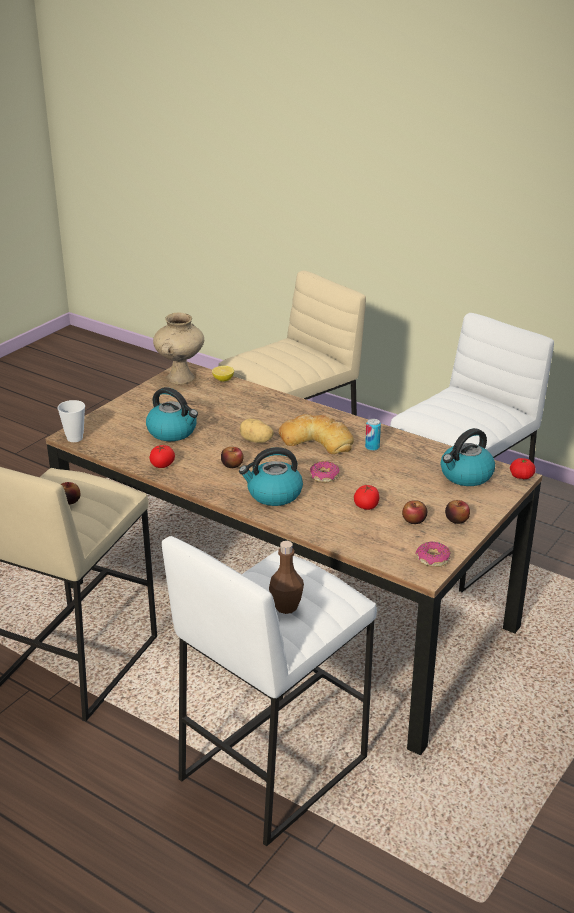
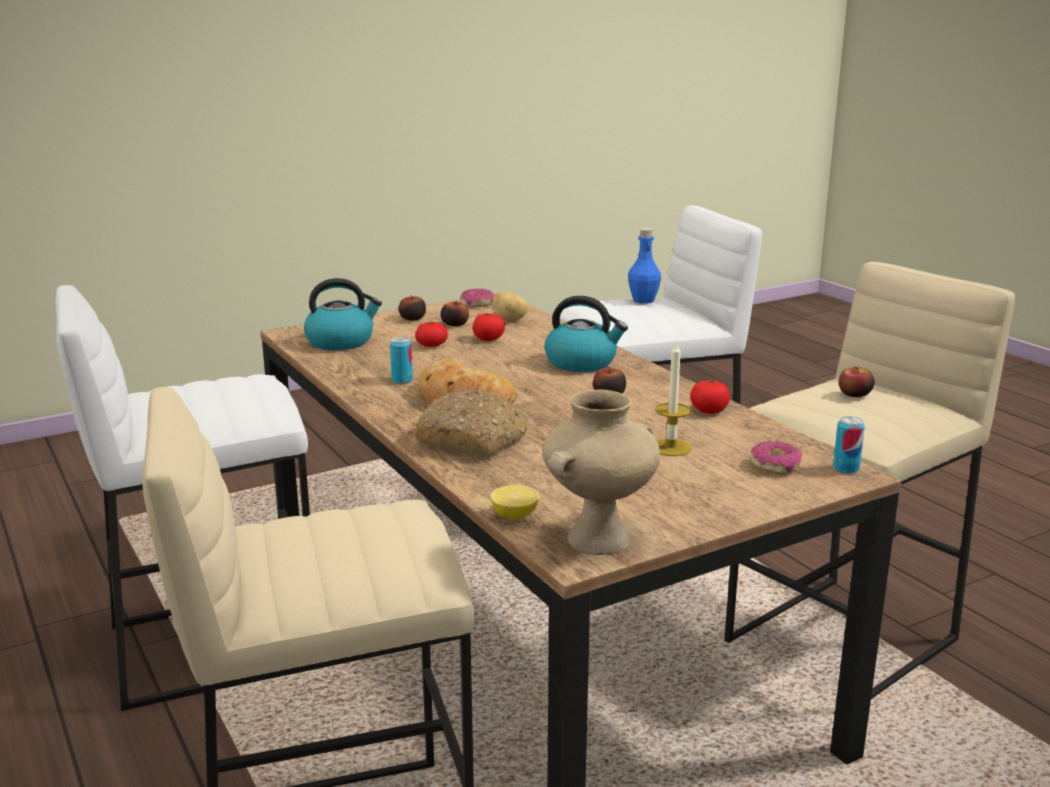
camera: 155 degrees left, 10 degrees down
(75, 438) = (846, 469): cup -> can
(173, 432) = (670, 447): kettle -> candle
(256, 441) = (550, 413): potato -> potato (509, 318)
(281, 413) = (473, 439): none -> bread
(286, 607) = (643, 300): brown bottle -> blue bottle
(324, 477) = (503, 366): donut -> donut (775, 466)
(521, 476) = (285, 332): tomato -> tomato (431, 345)

